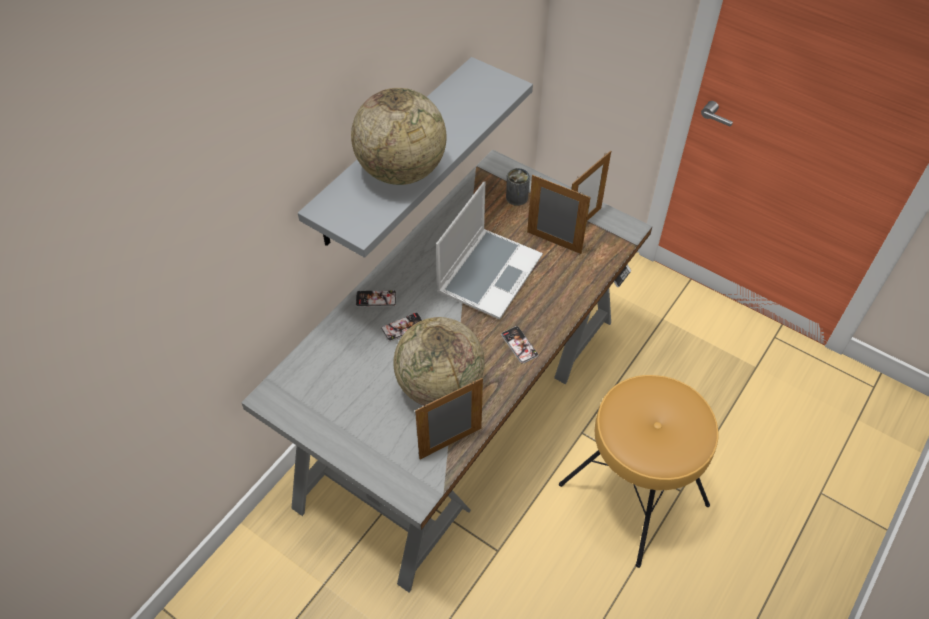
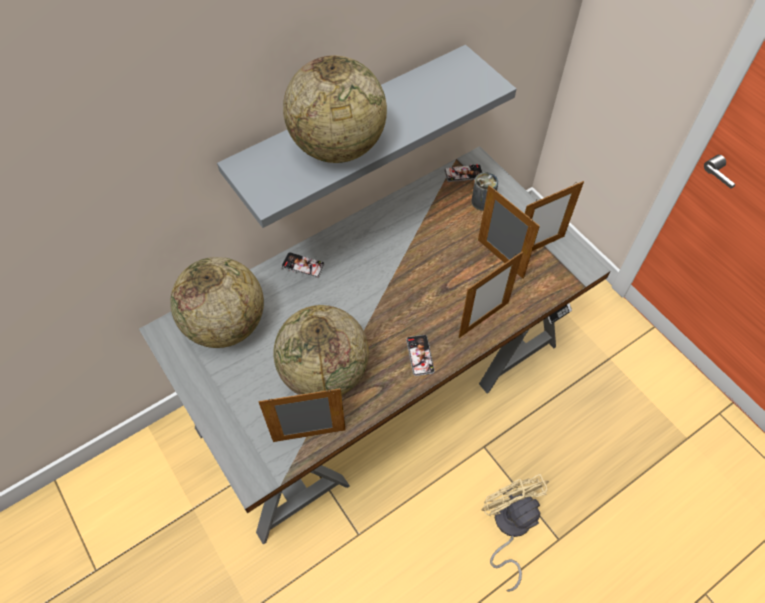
camera: 20 degrees right, 5 degrees up
(327, 373) = (226, 325): none -> globe
(403, 327) = (316, 302): phone -> phone (463, 173)
(489, 273) = (422, 272): laptop -> none
(562, 298) = (483, 319): none -> picture frame
(633, 495) = (509, 527): brown stool -> beige fan

